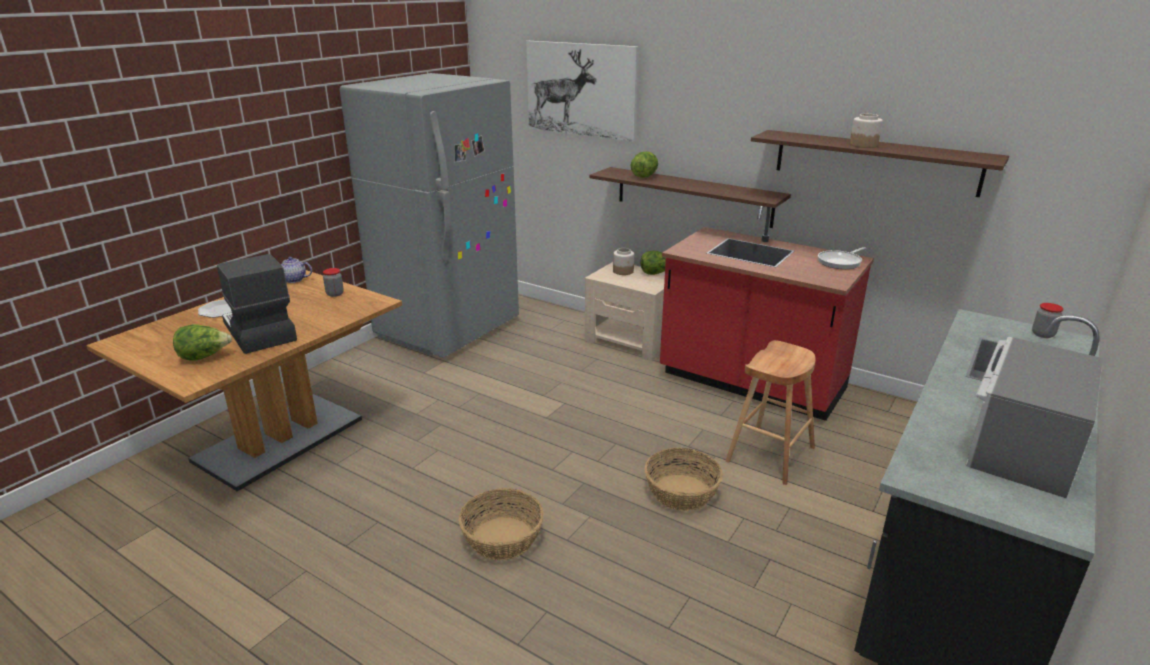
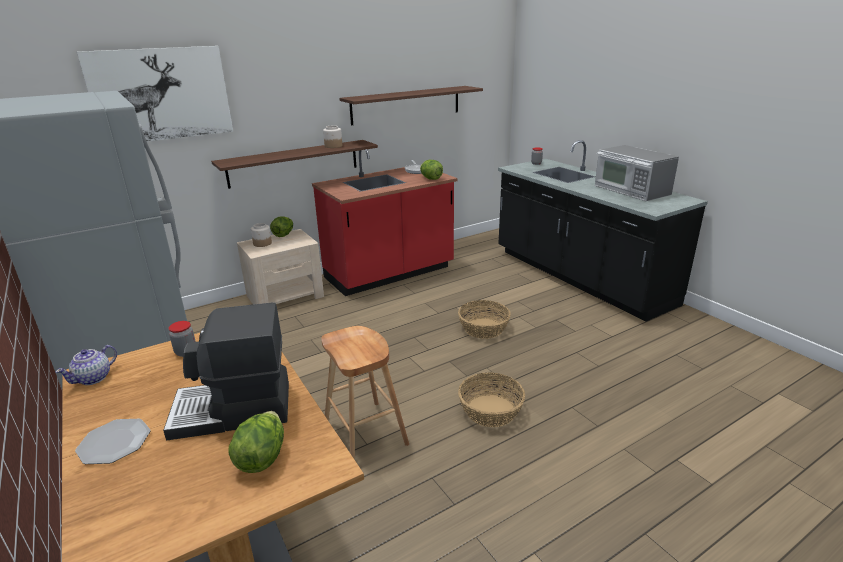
camera: 65 degrees left, 0 degrees up
(644, 176) = (259, 157): lettuce -> lettuce (431, 179)
(770, 454) = (466, 291): brown stool -> brown stool (365, 433)
(863, 145) = (411, 93): jar -> jar (333, 146)

